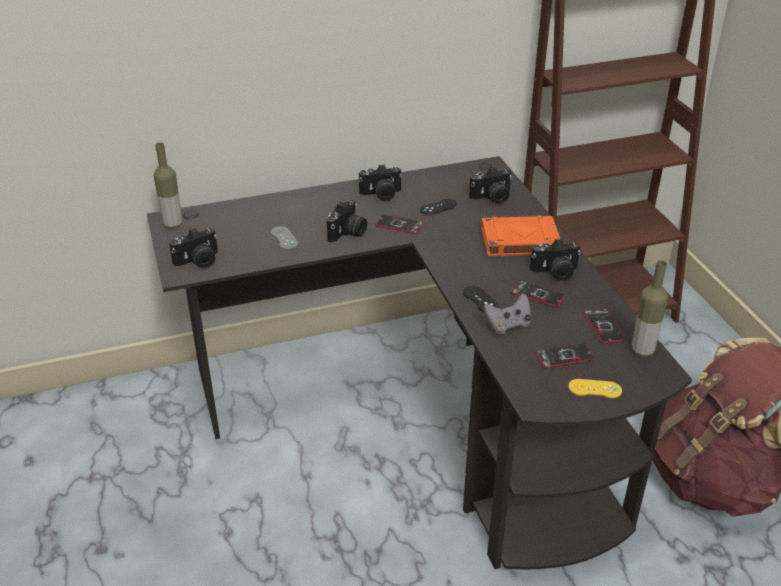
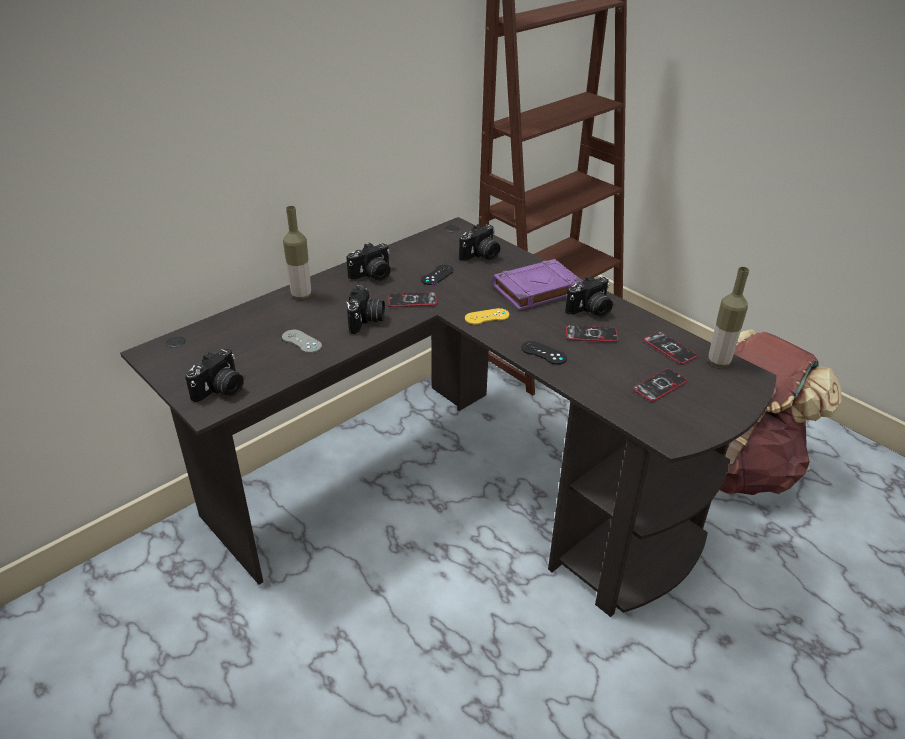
camera: 25 degrees left, 0 degrees up
(173, 224) = (162, 357): bottle -> bottle (301, 295)
(507, 325) = (587, 370): grey game controller -> none
(518, 241) = (535, 289): orange book -> purple book
(595, 389) = (709, 408): yellow game controller -> yellow game controller (487, 317)

